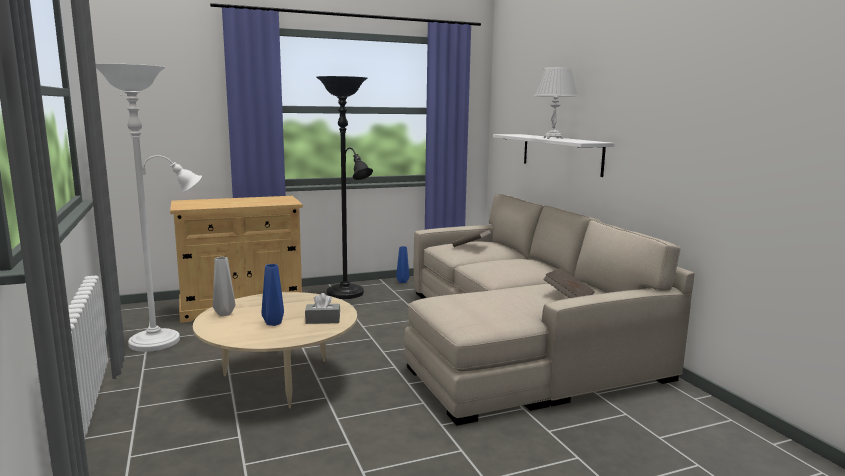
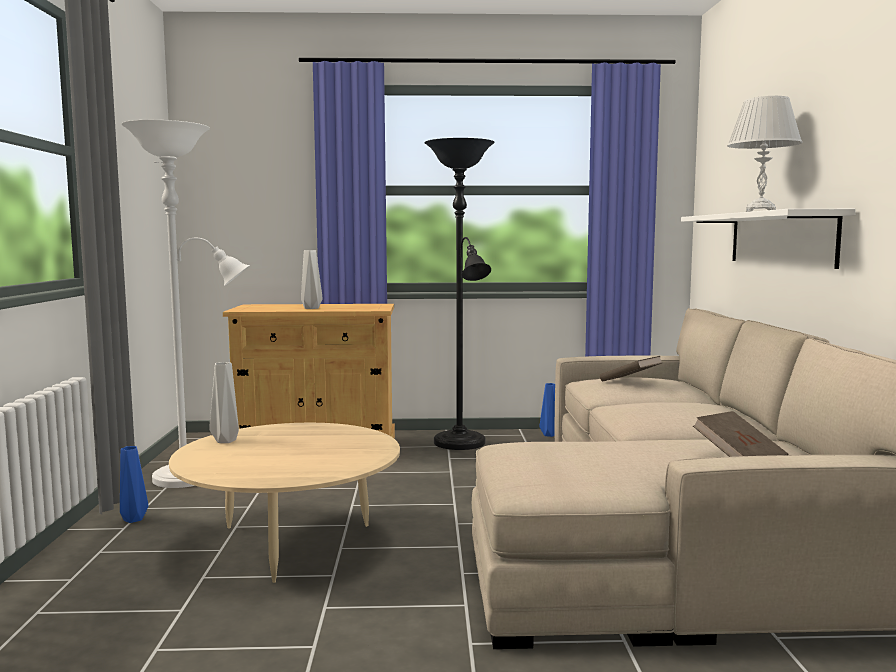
camera: 20 degrees right, 5 degrees down
(237, 203) = (311, 308): none -> grey vase
(273, 323) = (271, 458): blue vase -> blue vase (132, 520)
(323, 320) = (339, 460): grey tissue box -> none

